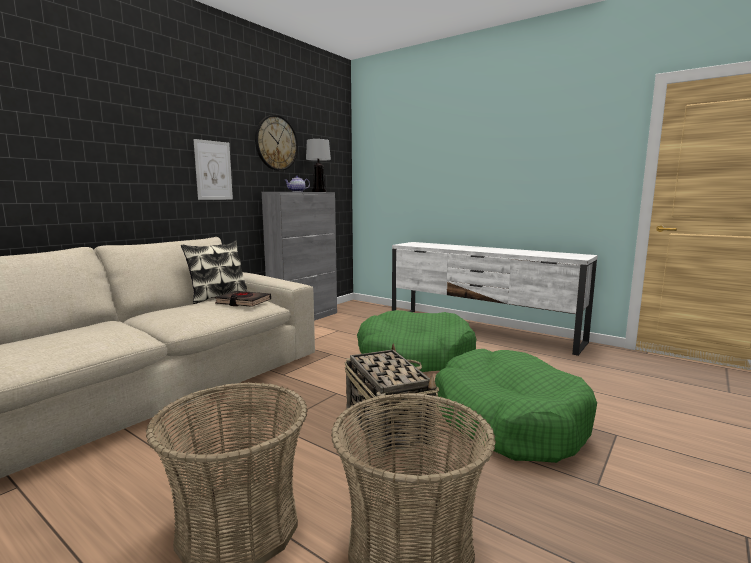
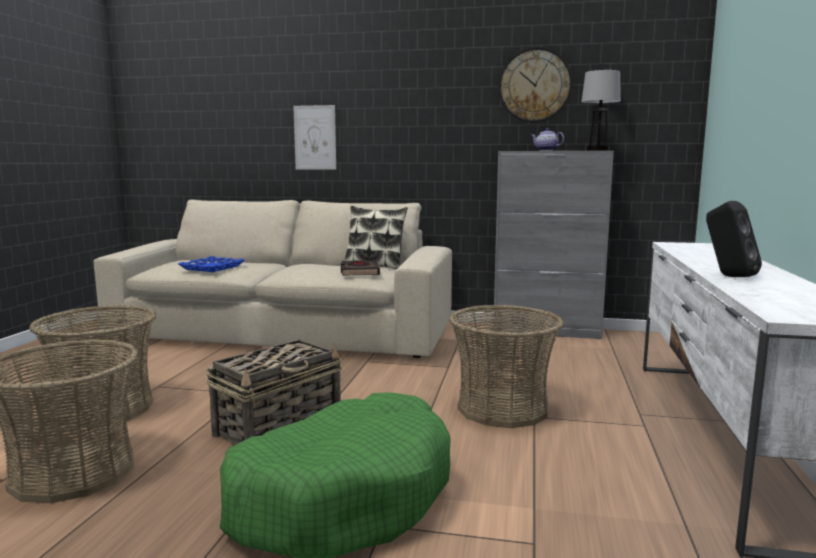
camera: 65 degrees right, 0 degrees up
(84, 341) = (212, 268): none -> blue tray
(213, 170) = (436, 127): picture -> picture (315, 137)
(415, 356) = (503, 408): green dog bed -> basket
(499, 251) = (728, 276): none -> black speaker

